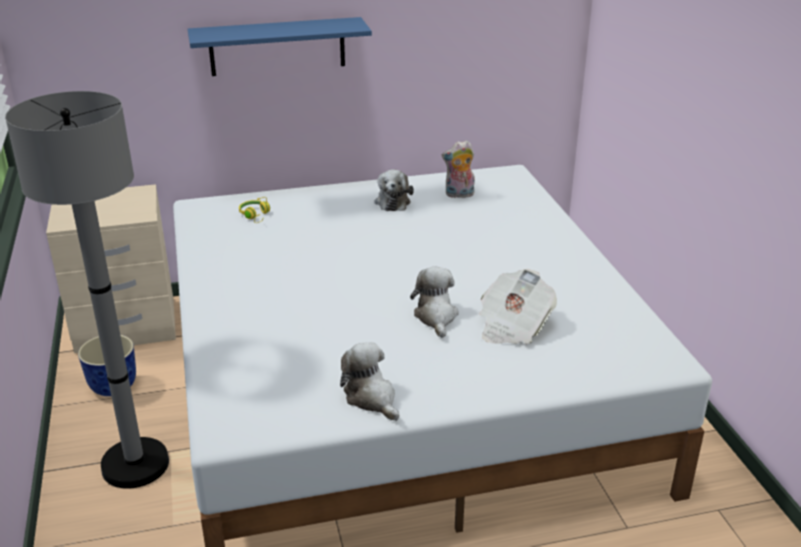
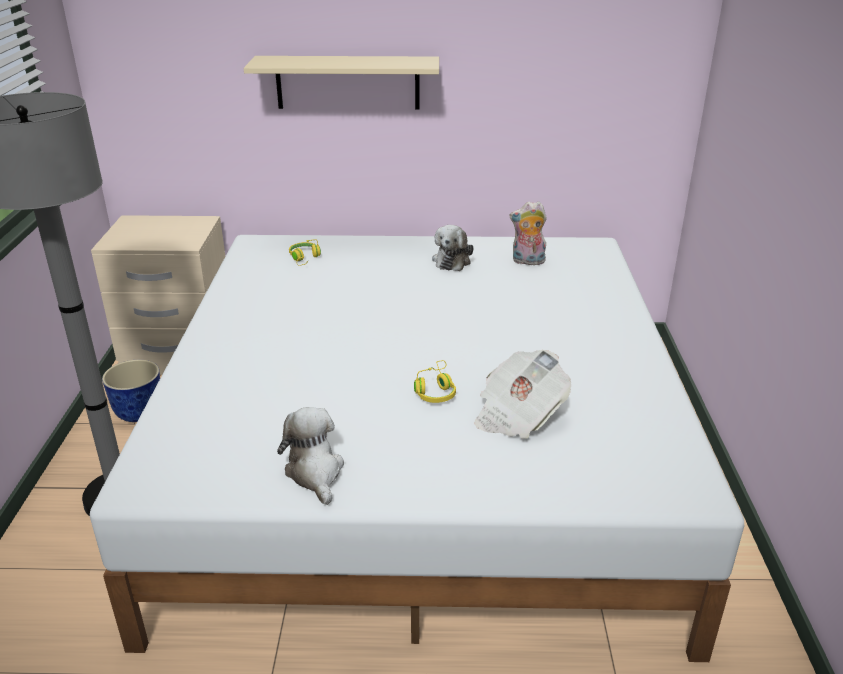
camera: 15 degrees right, 0 degrees up
(277, 46) = (347, 82): blue shelf -> beige shelf
(436, 317) = (435, 391): plush toy -> yellow headphones

